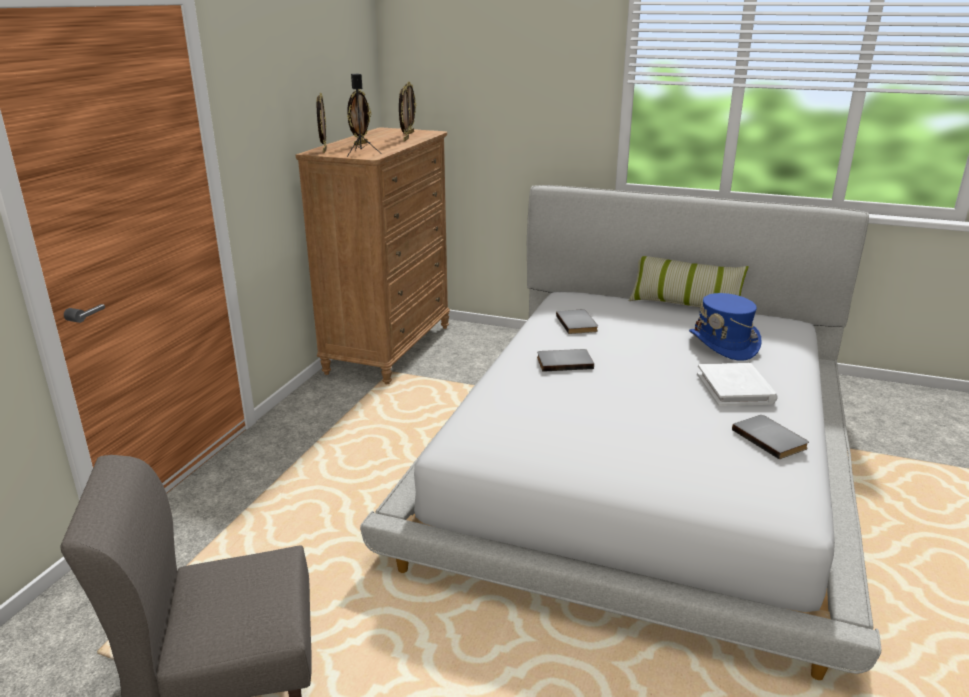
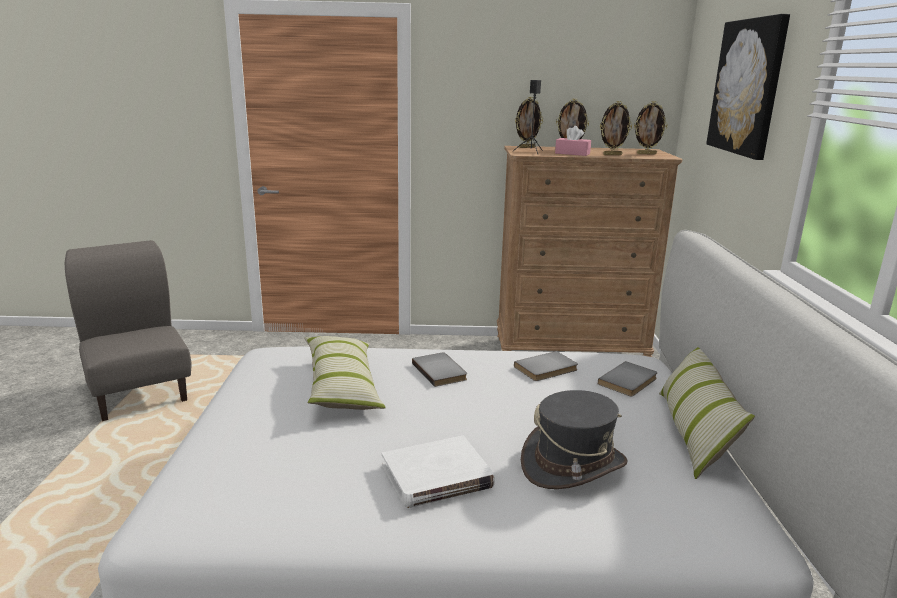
camera: 70 degrees right, 5 degrees down
(385, 146) = (572, 153): none -> pink tissue box
(516, 63) = (747, 87): none -> picture
(574, 408) = (342, 386): none -> pillow
(723, 344) = (573, 465): blue hat -> grey hat
(771, 438) = (311, 505): grey book -> grey book (629, 382)

